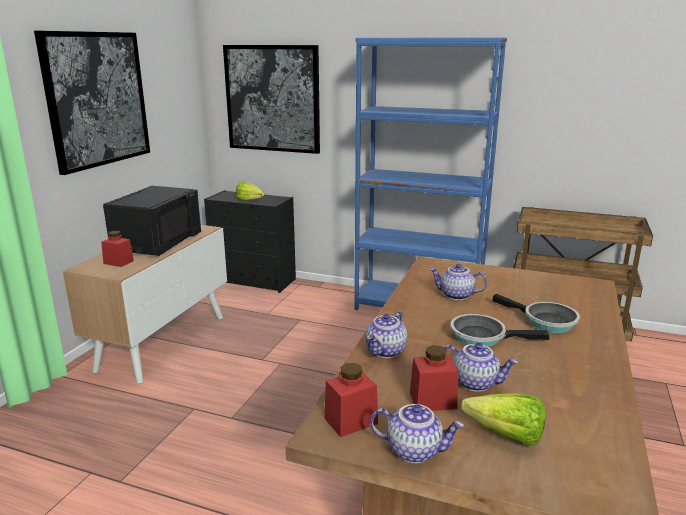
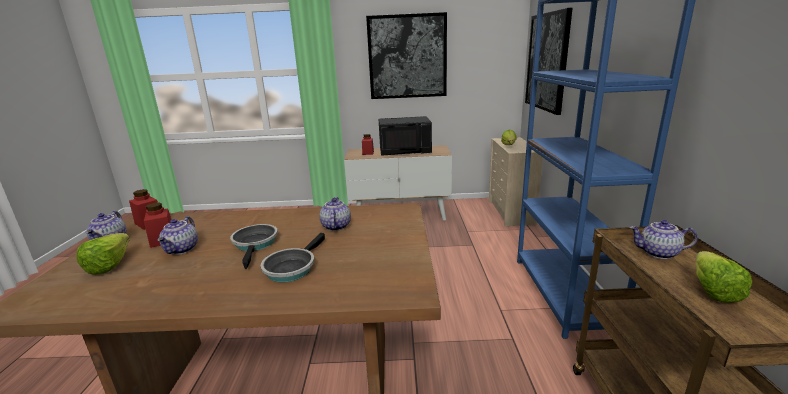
camera: 70 degrees right, 0 degrees up
(254, 280) = (511, 213): black dresser -> beige dresser
(386, 351) = (230, 219): teapot -> teapot (658, 253)
(586, 226) = (711, 288): none -> lettuce

